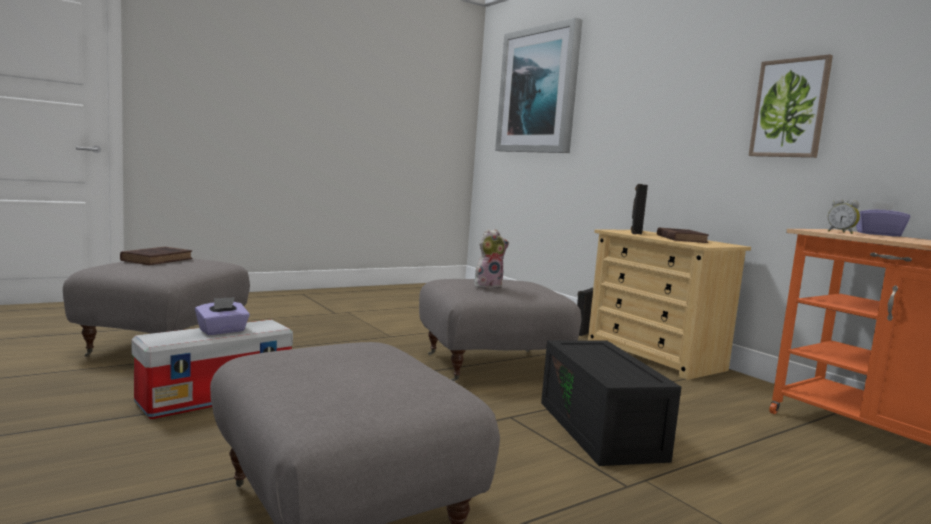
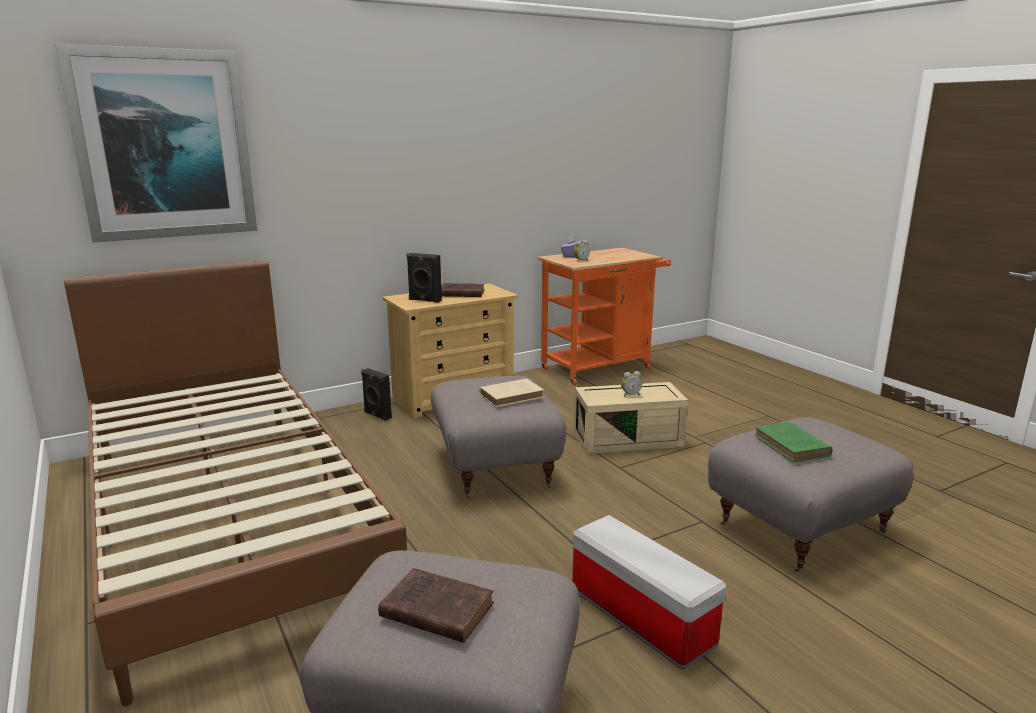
camera: 85 degrees left, 10 degrees up
(222, 331) = (642, 550): purple tissue box -> none
(334, 355) = (792, 447): none -> green book
(399, 306) = (227, 519): none -> brown bed
(488, 286) = (513, 396): plush toy -> beige book
(603, 361) = (630, 395): none -> alarm clock
(603, 430) = (629, 438): black storage box -> beige storage box
(789, 108) = (496, 173): picture -> none

